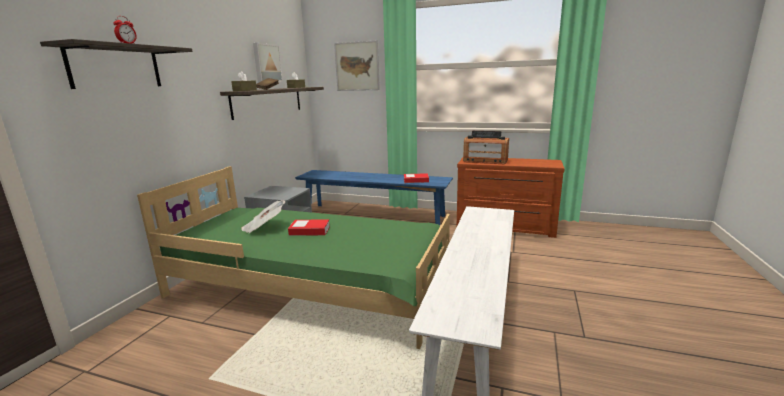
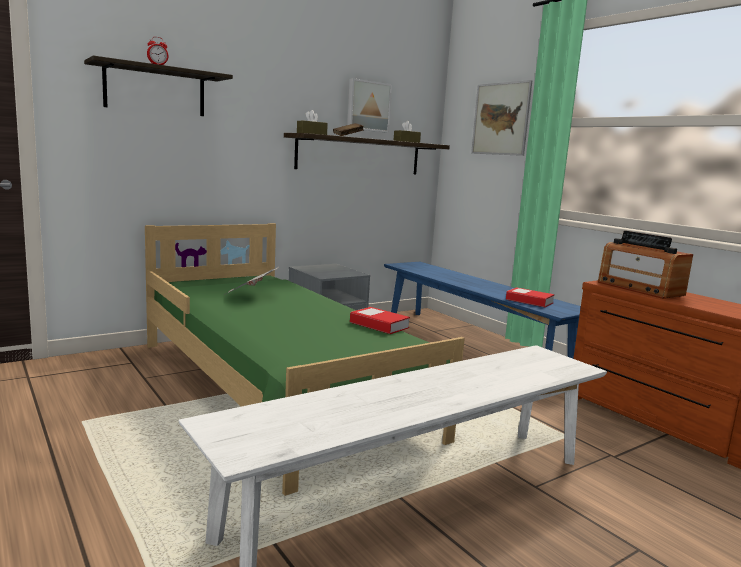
camera: 35 degrees right, 5 degrees down
(309, 231) = (283, 310): book -> book (379, 325)

